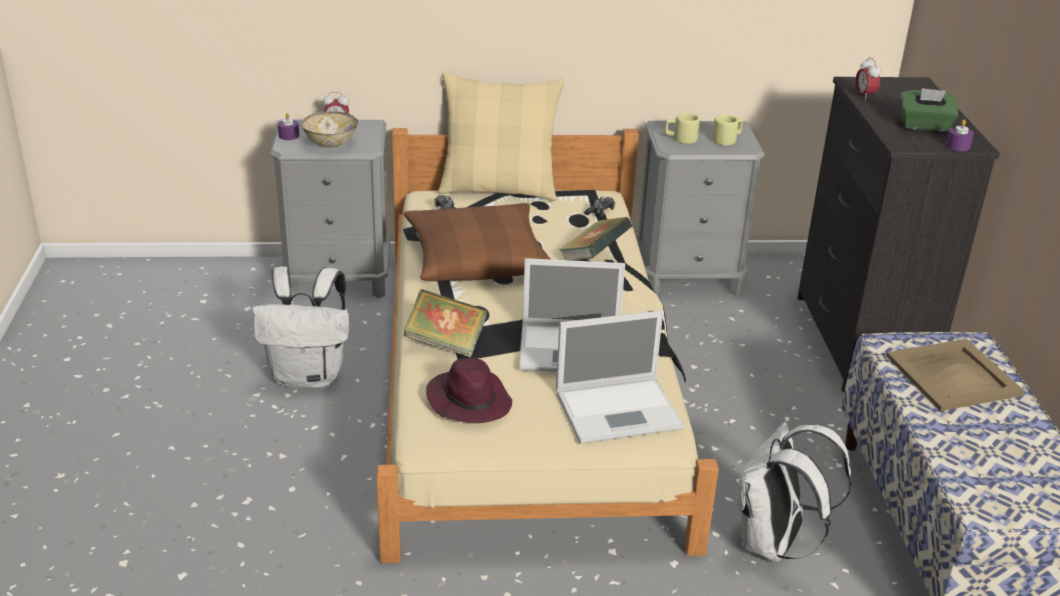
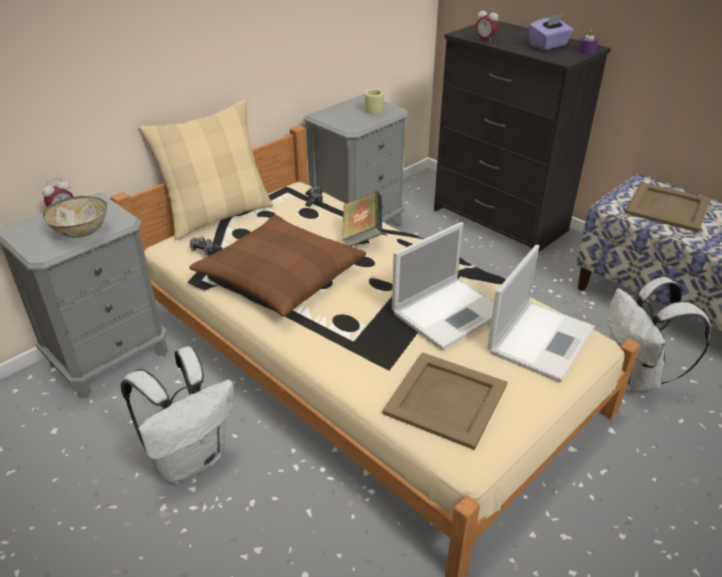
camera: 40 degrees left, 5 degrees up
(289, 135) = (27, 242): purple candle -> none
(445, 343) = (358, 360): book -> none
(468, 401) = (444, 399): purple hat -> beige tray
(680, 138) = (345, 119): beige mug -> none
(924, 126) = (548, 46): green tissue box -> purple tissue box

